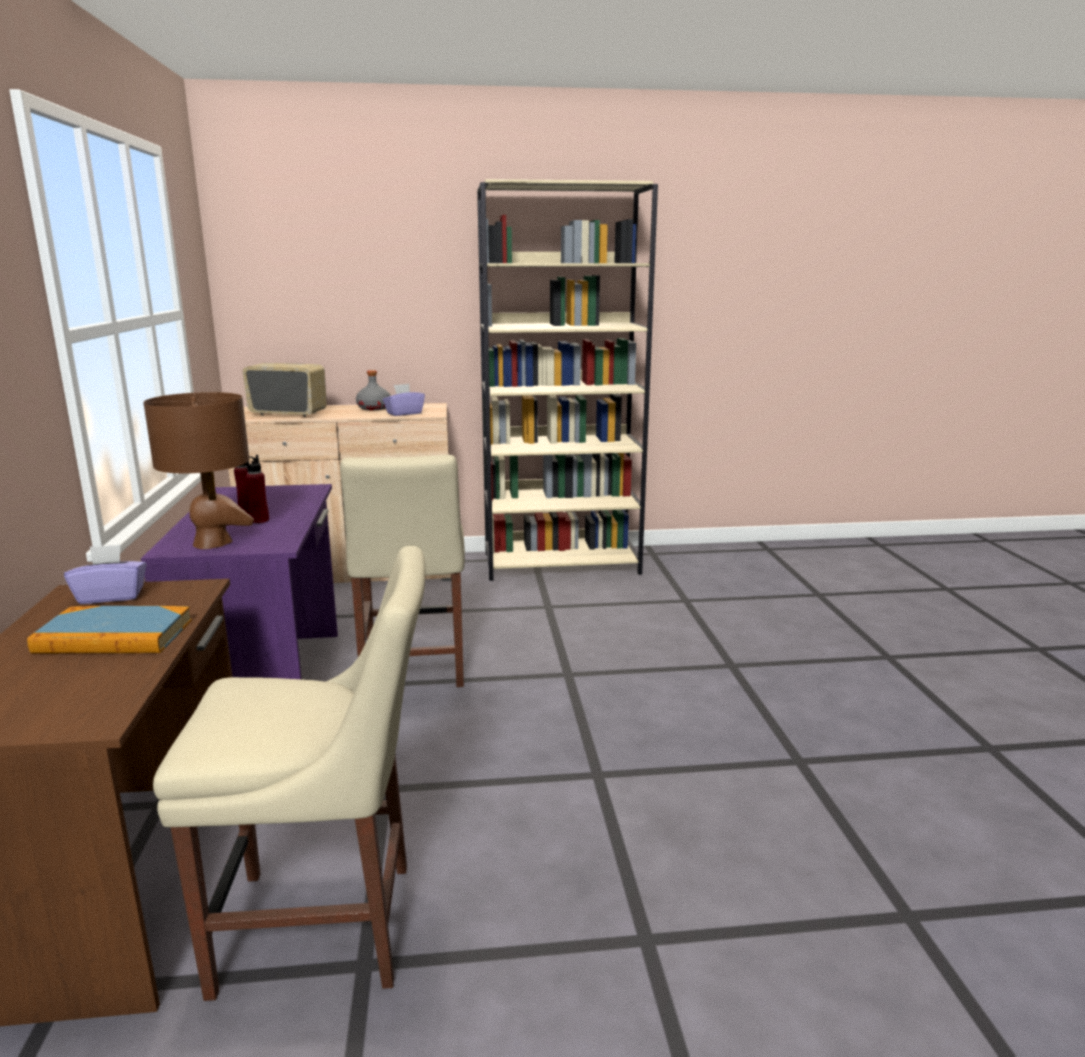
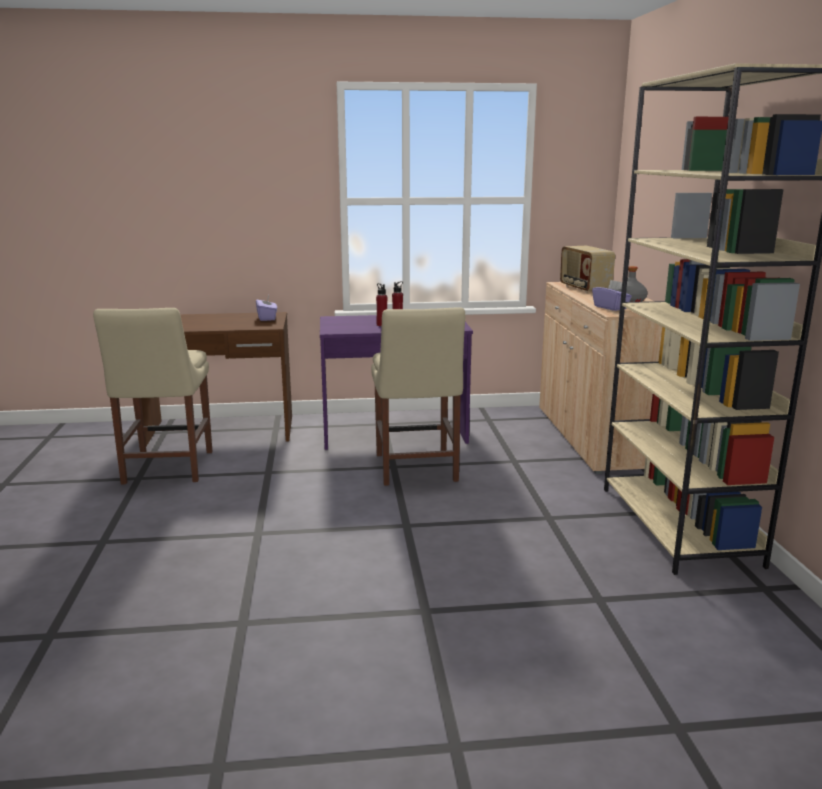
camera: 90 degrees right, 0 degrees up
(114, 636) = (219, 323): book -> none
(213, 543) = (340, 322): brown table lamp -> none
(288, 414) = (584, 289): radio -> radio turned 150 degrees clockwise
(412, 668) = (416, 469): beige chair -> beige chair turned 90 degrees counterclockwise

